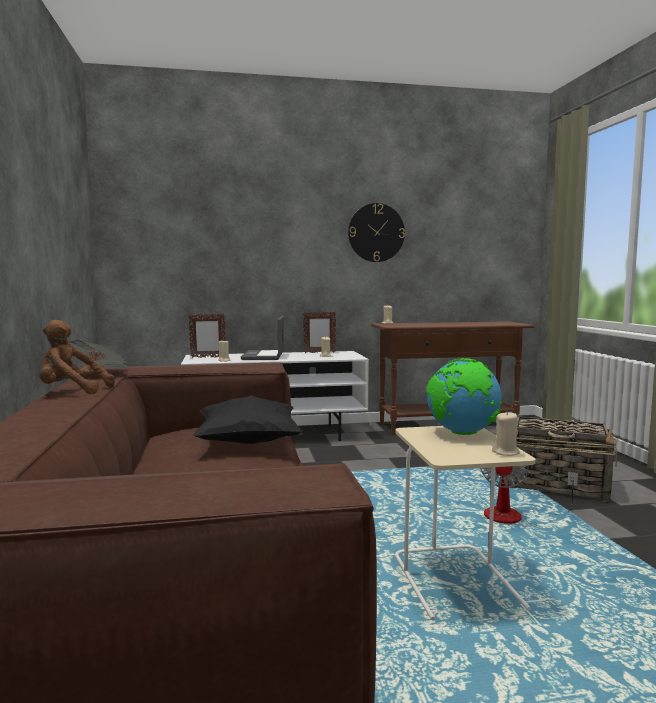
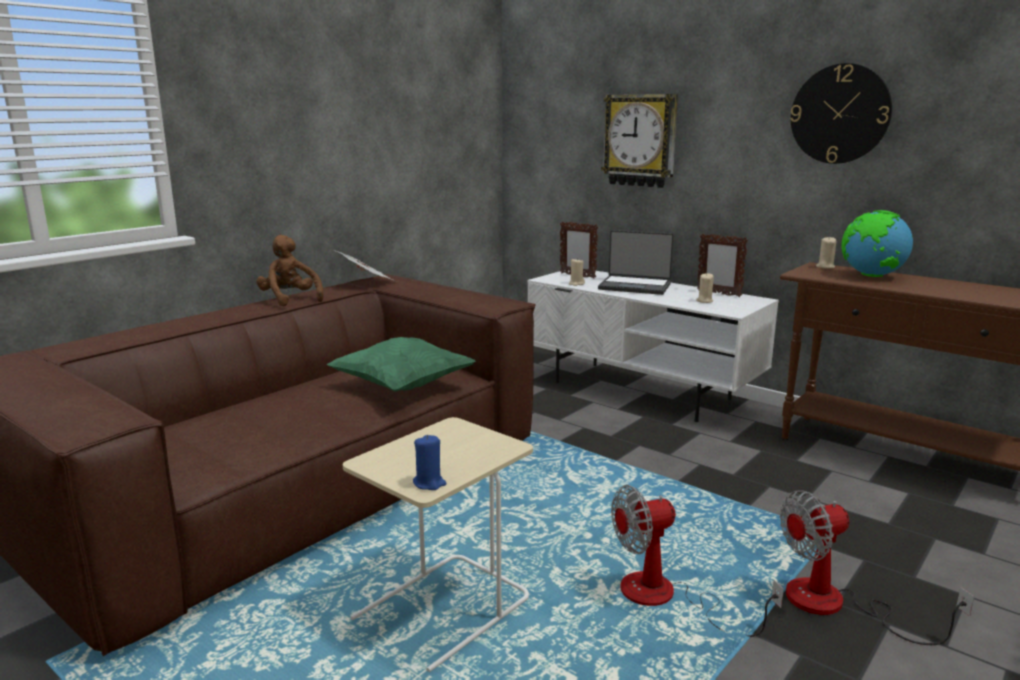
camera: 50 degrees right, 10 degrees up
(238, 251) = (640, 140): none -> wall clock
(248, 443) = (402, 386): black pillow -> green pillow
(264, 356) = (635, 286): laptop -> laptop turned 120 degrees counterclockwise
(462, 433) = (476, 448): globe -> globe (871, 276)
(506, 452) = (429, 483): beige candle -> blue candle
(558, 486) = (836, 605): basket -> fan

